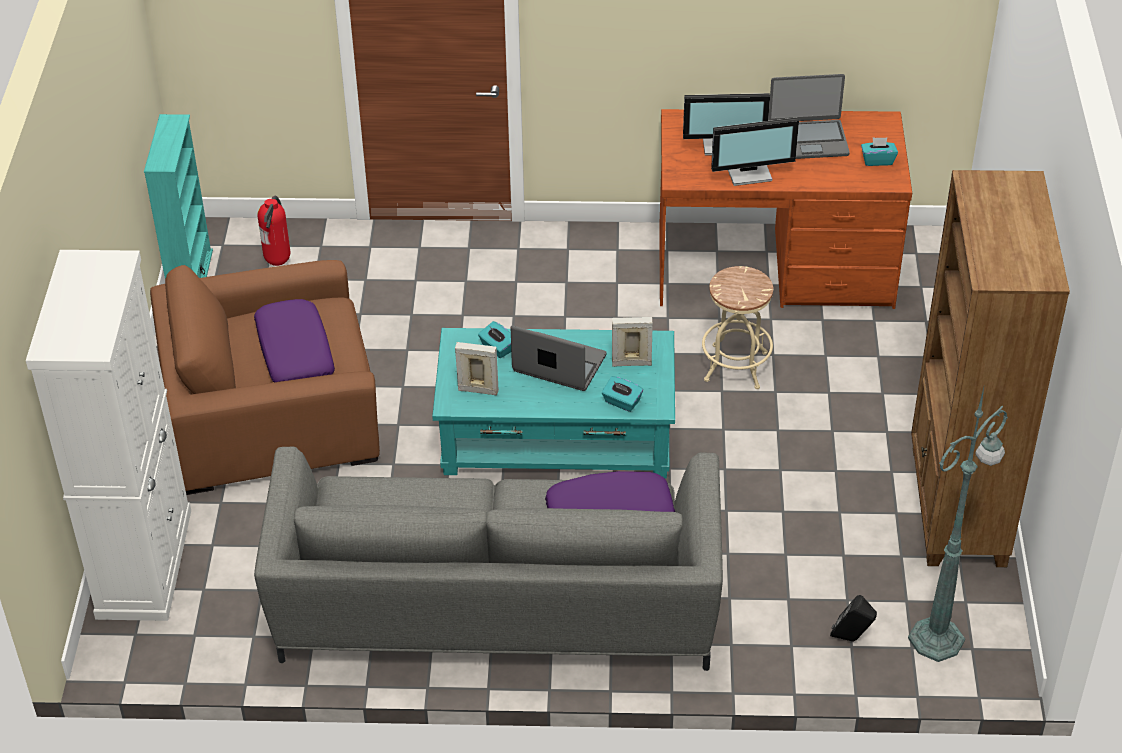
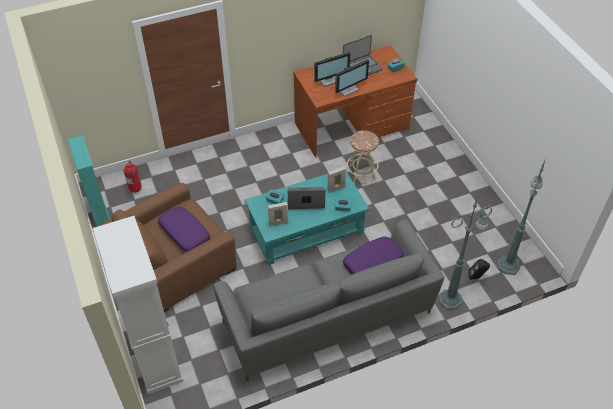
camera: 25 degrees left, 5 degrees up
(770, 661) = (451, 299): none -> green floor lamp
(956, 507) = (482, 206): brown bookcase -> none

